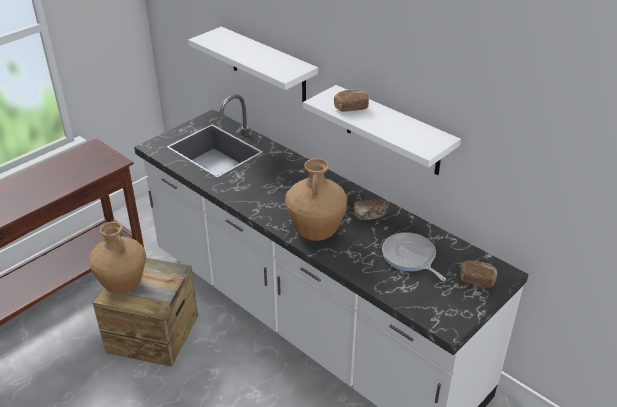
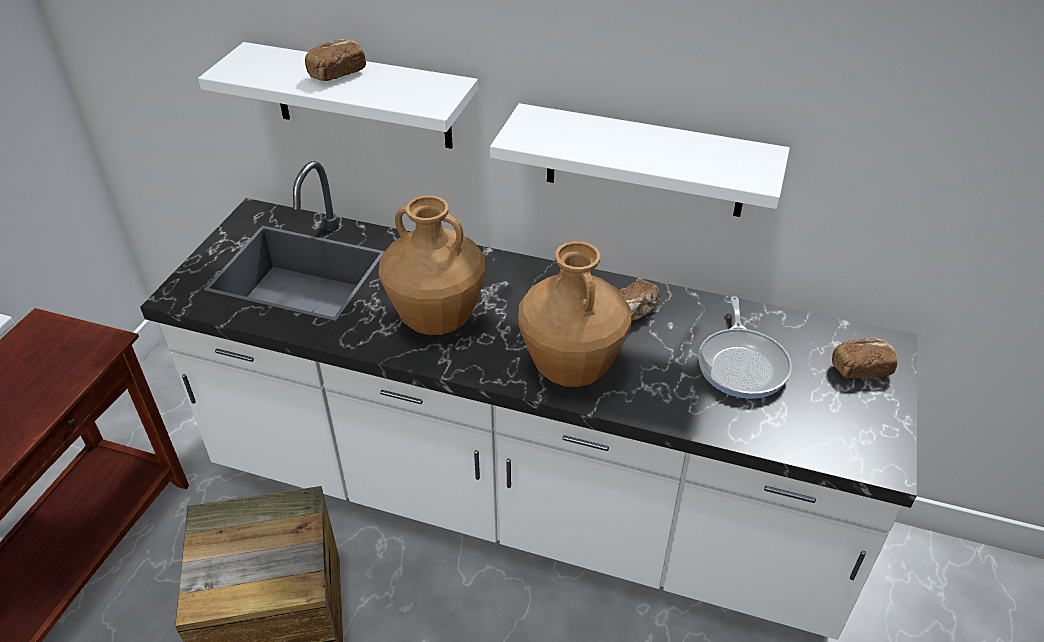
camera: 25 degrees left, 5 degrees up
(123, 285) = (218, 569): brown vase -> brown vase (437, 321)
(351, 108) = (579, 138): bread -> bread (336, 73)
(410, 257) = (742, 364): frying pan -> frying pan turned 120 degrees counterclockwise

